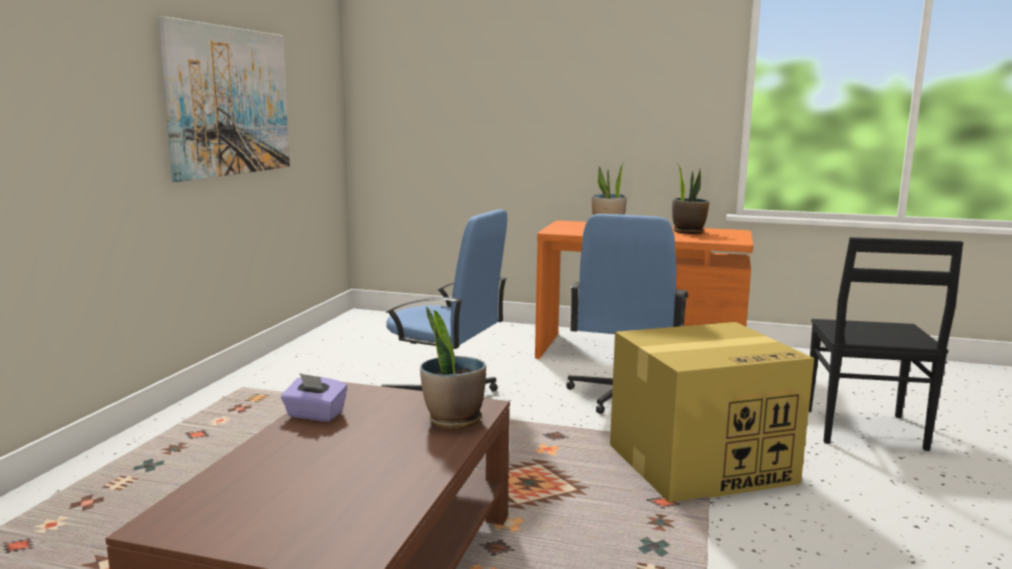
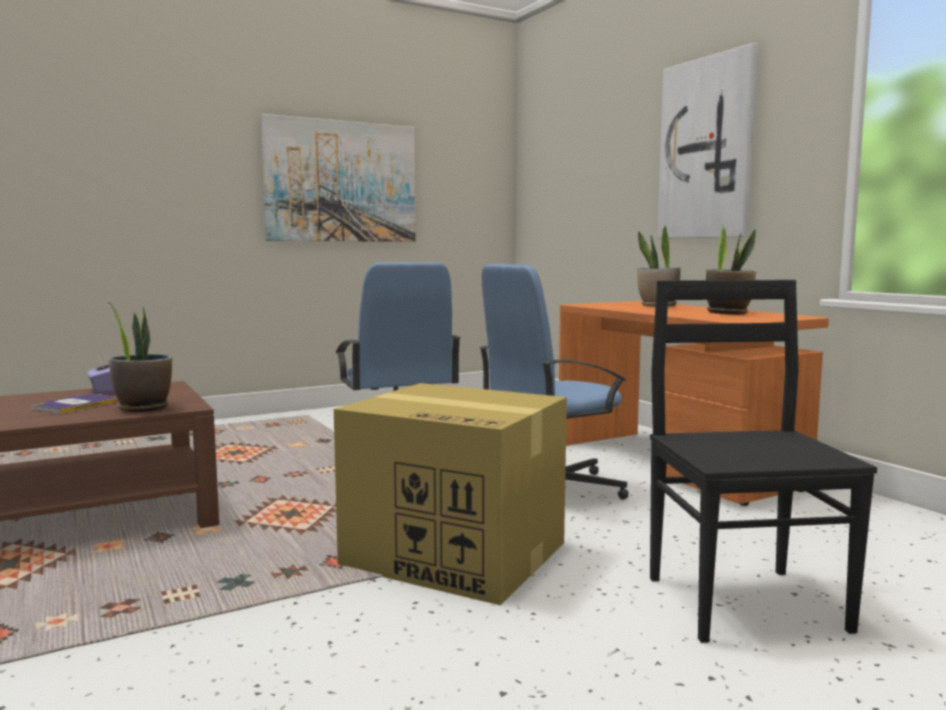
camera: 45 degrees right, 5 degrees down
(372, 439) = (75, 405): none -> book
(611, 92) = (707, 149): none -> picture
(864, 431) = (743, 601): black chair -> black chair turned 120 degrees clockwise

